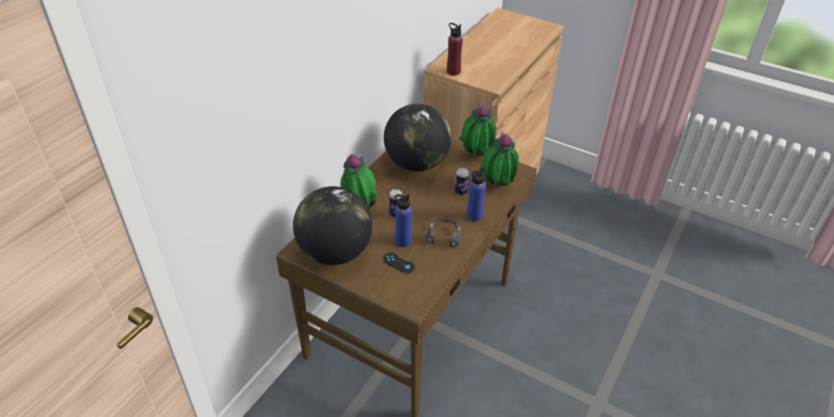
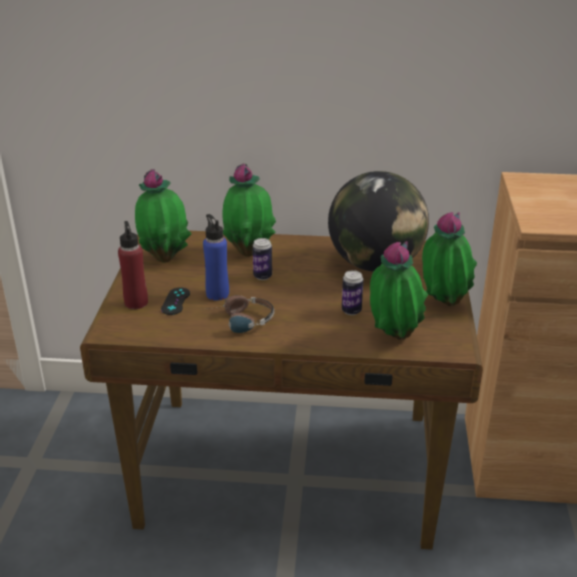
camera: 65 degrees right, 10 degrees down
(335, 252) = (165, 258): globe -> potted plant
(453, 71) = (528, 189): red bottle -> red bottle (136, 302)
(474, 216) = (311, 333): blue bottle -> none

